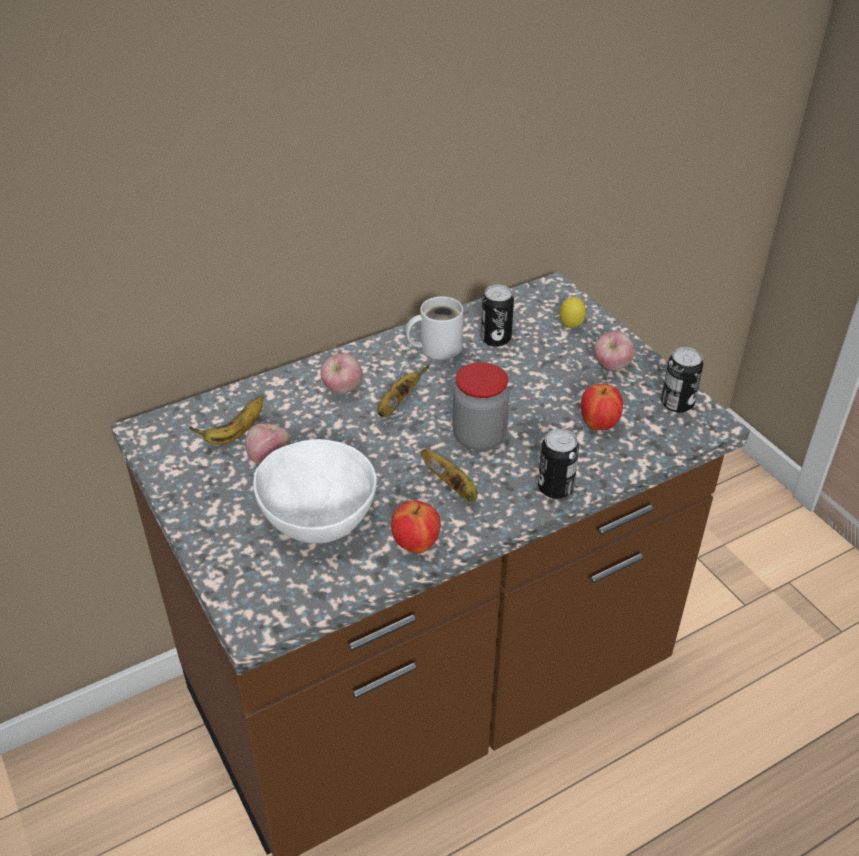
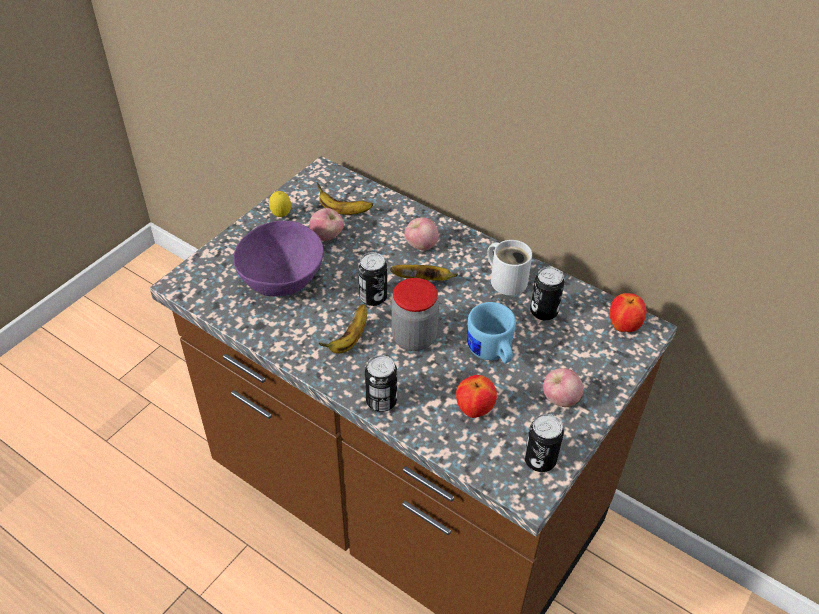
camera: 65 degrees right, 5 degrees up
(318, 518) = (283, 280): white bowl -> purple bowl
(398, 450) = (373, 297): none -> can
(416, 545) = (281, 338): apple -> apple (623, 326)
(531, 390) = (491, 353): none -> blue mug
(571, 327) = (596, 356): lemon -> lemon (281, 216)

